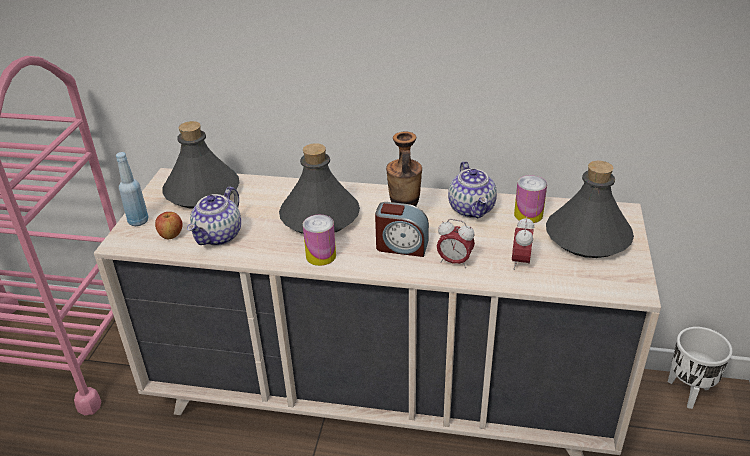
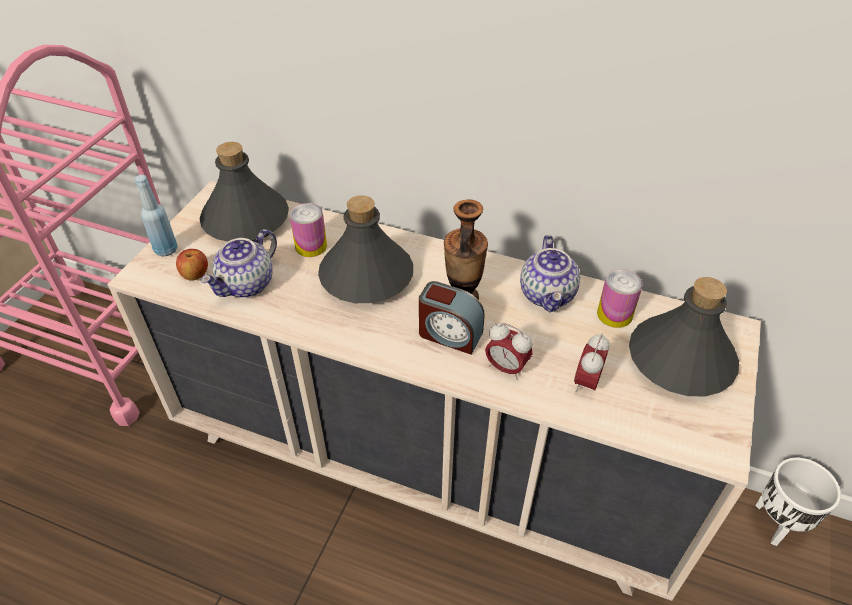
camera: 10 degrees right, 10 degrees up
(321, 256) = (352, 332): can -> can (311, 246)

